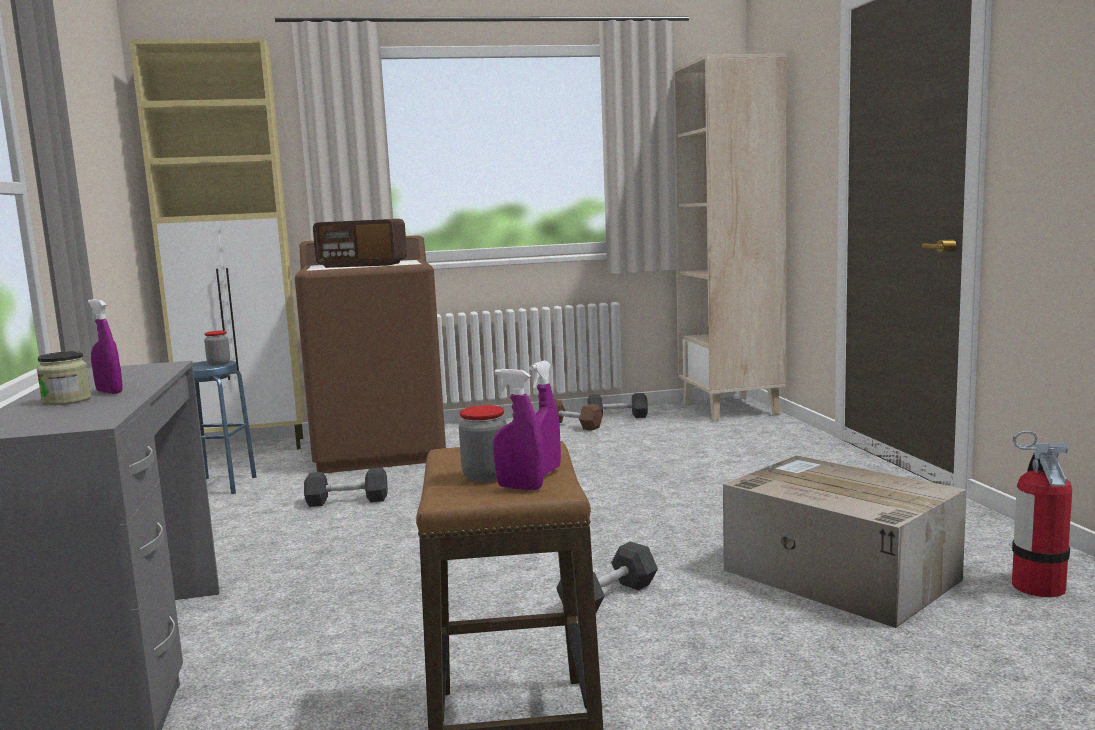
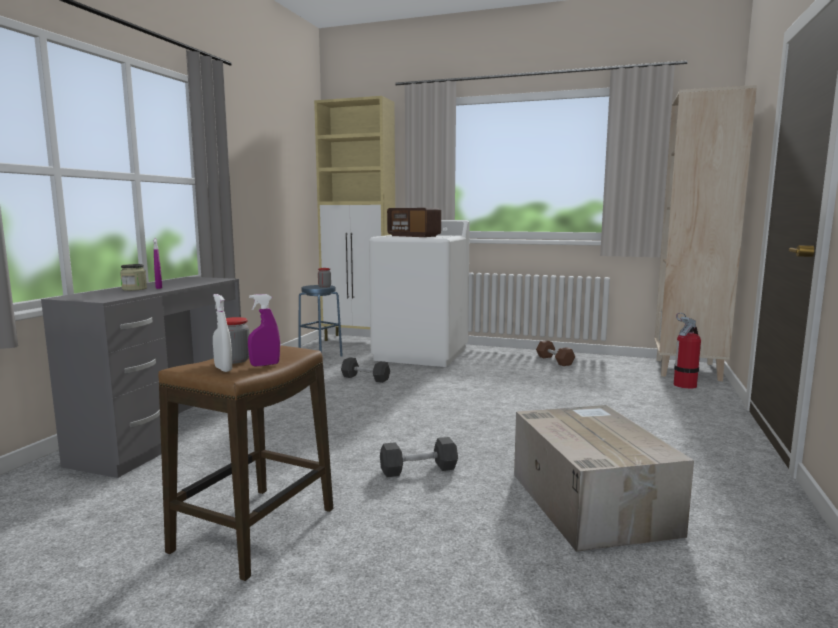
camera: 30 degrees right, 0 degrees up
(380, 451) = (421, 354): brown washing machine -> white washing machine
(520, 487) = (223, 369): purple spray bottle -> white spray bottle
(617, 417) = (594, 360): grey dumbbell -> none
(1037, 586) = (750, 564): fire extinguisher -> fire extinguisher (685, 385)

